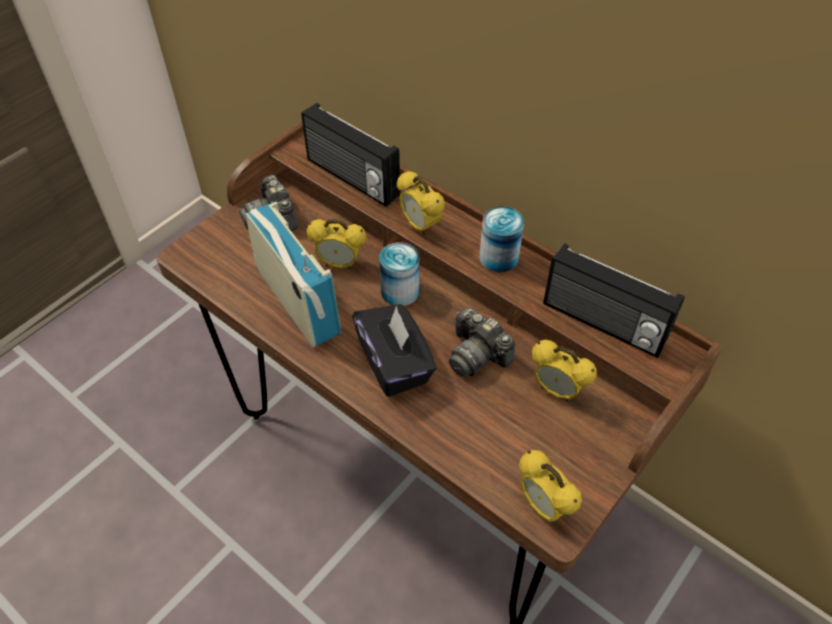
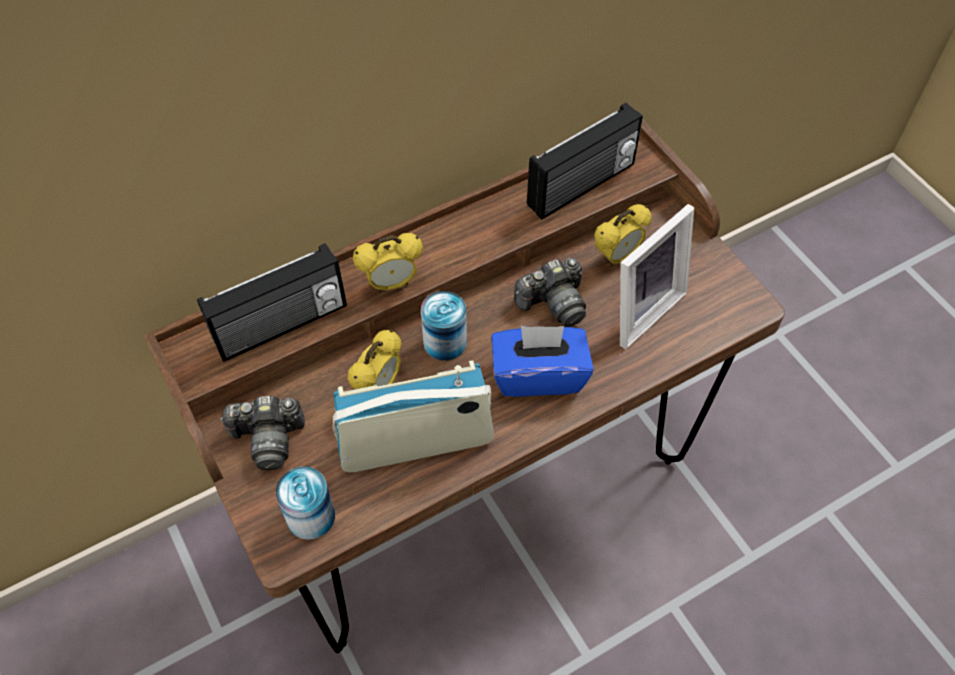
camera: 70 degrees left, 5 degrees up
(395, 364) = (538, 375): black tissue box -> blue tissue box
(498, 257) = (467, 233): can -> can (311, 516)
(504, 424) = (639, 308): none -> picture frame
(543, 506) = (730, 310): alarm clock -> none

